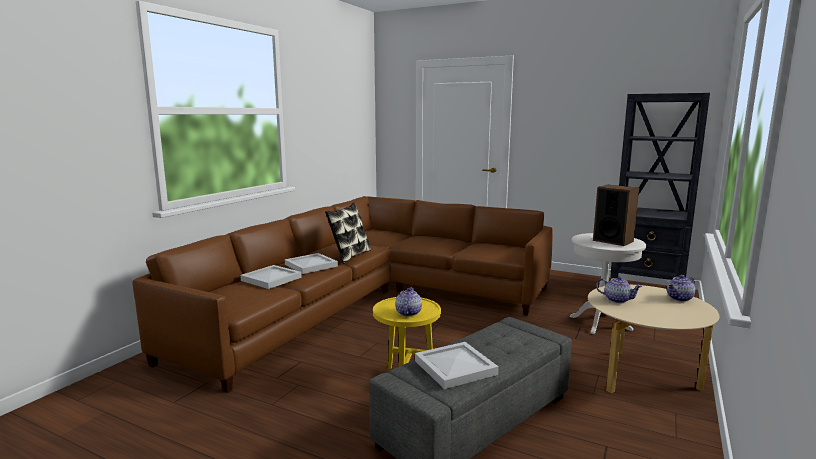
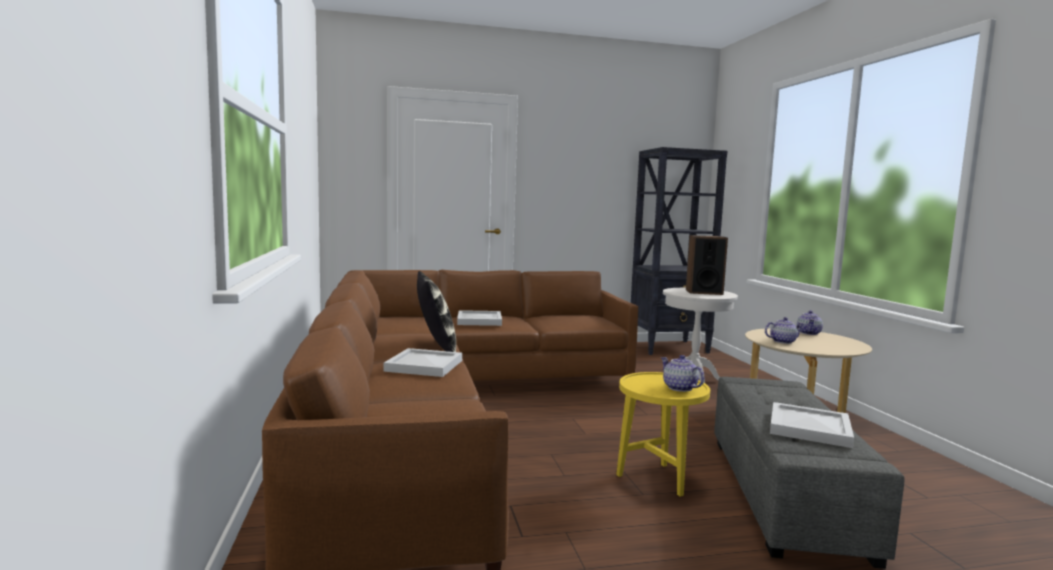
camera: 40 degrees left, 5 degrees down
(270, 279) = (414, 391): white tray -> white tray (478, 321)

